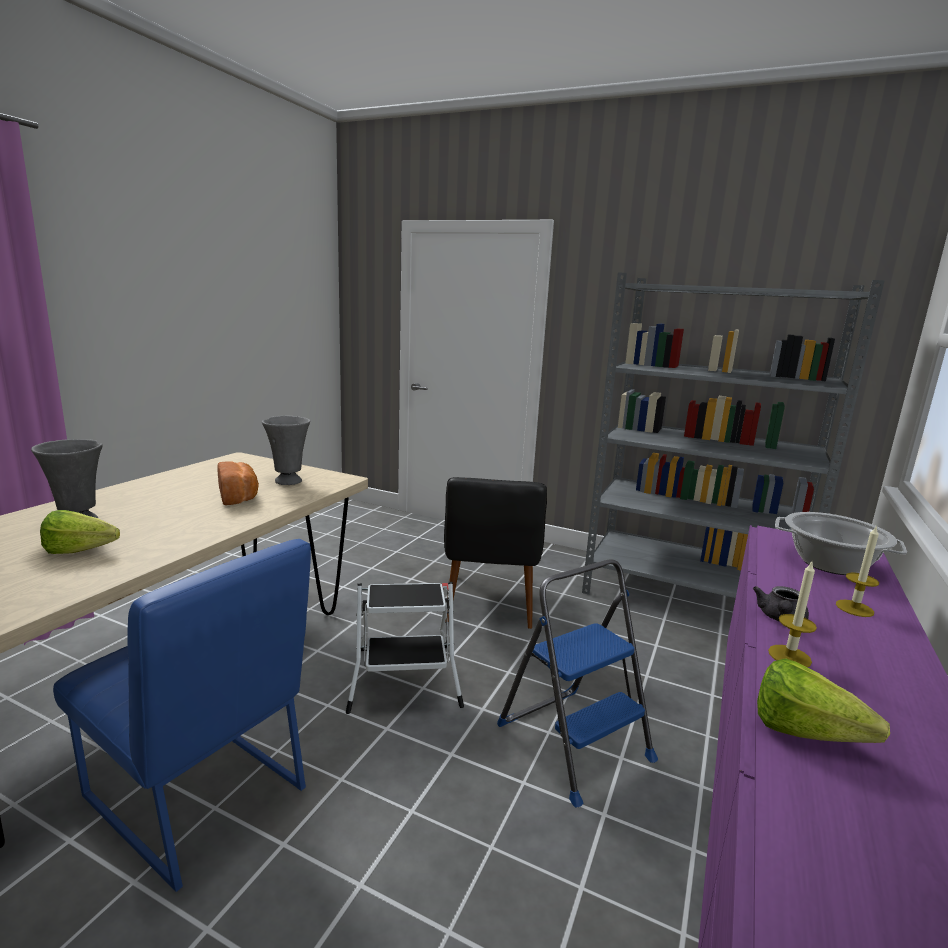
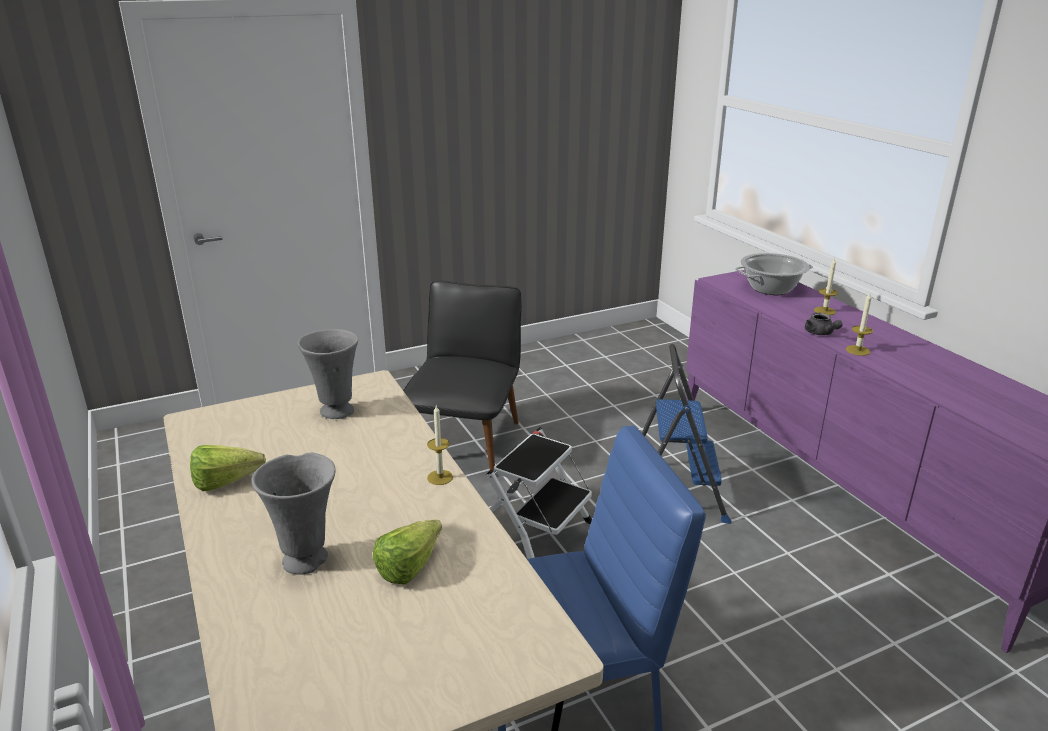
camera: 50 degrees left, 10 degrees up
(222, 529) = (440, 477): none -> candle
(239, 496) = (350, 449): bread -> none
(489, 600) = (465, 443): black chair -> black chair turned 120 degrees counterclockwise
(688, 595) = (572, 357): grey bookcase -> none
(814, 738) = (924, 379): lettuce -> lettuce (232, 482)

